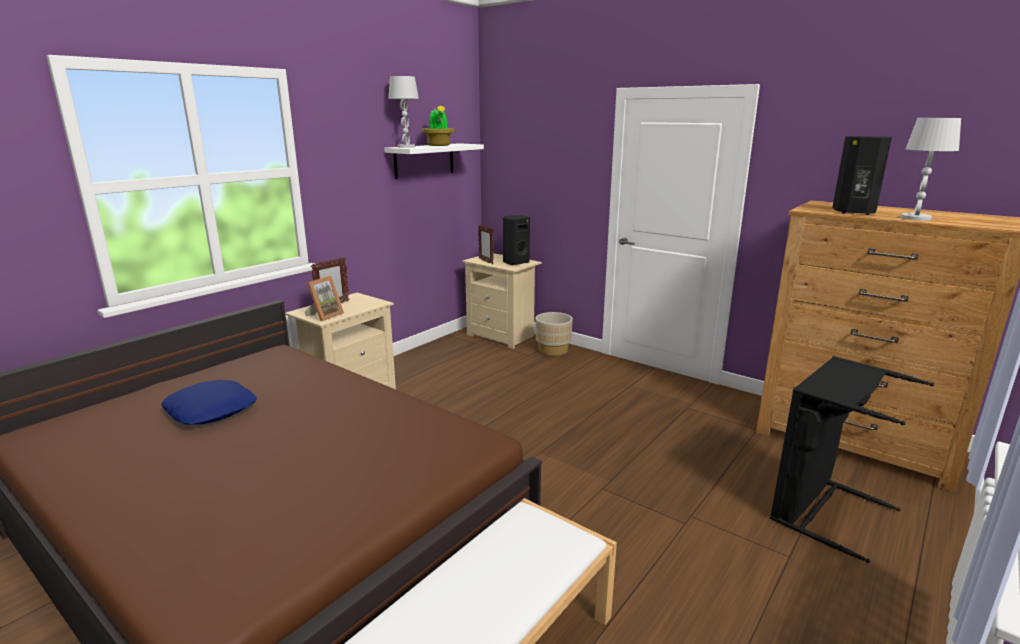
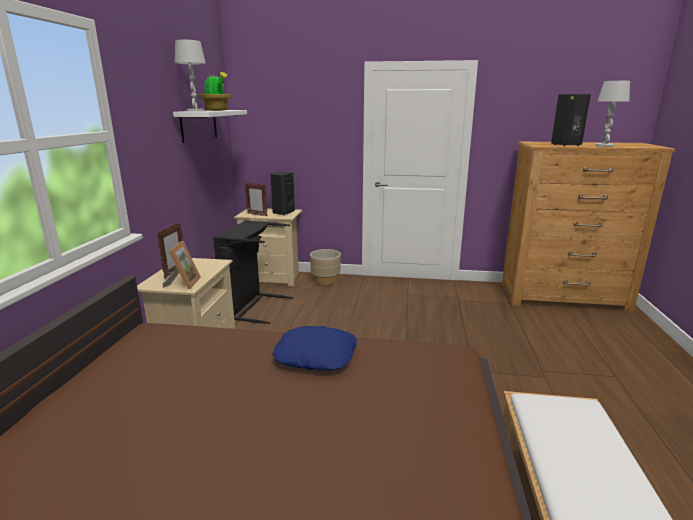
camera: 30 degrees left, 0 degrees up
(211, 410) = (164, 409): blue pillow -> blue pillow (316, 355)
(820, 509) = (594, 342): black laundry basket -> black laundry basket (251, 307)

